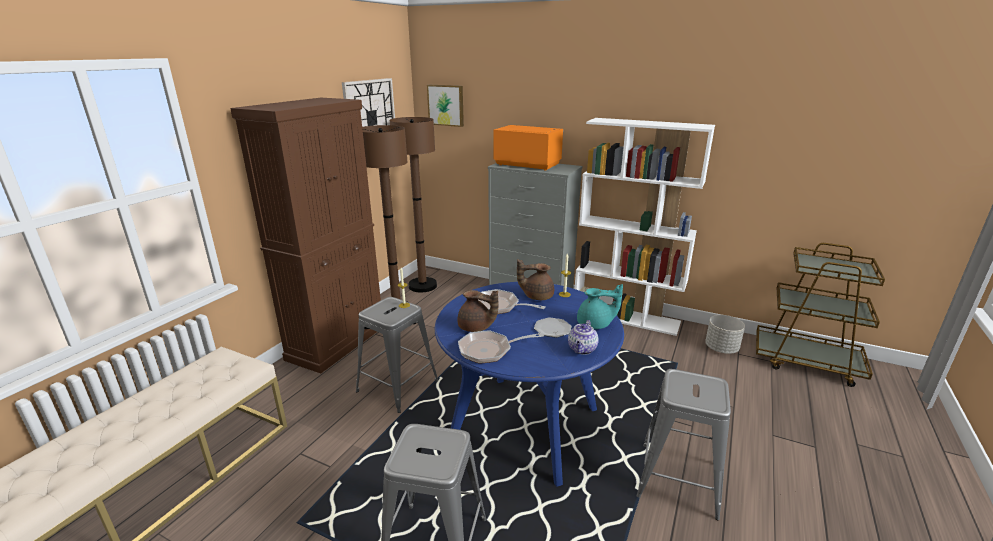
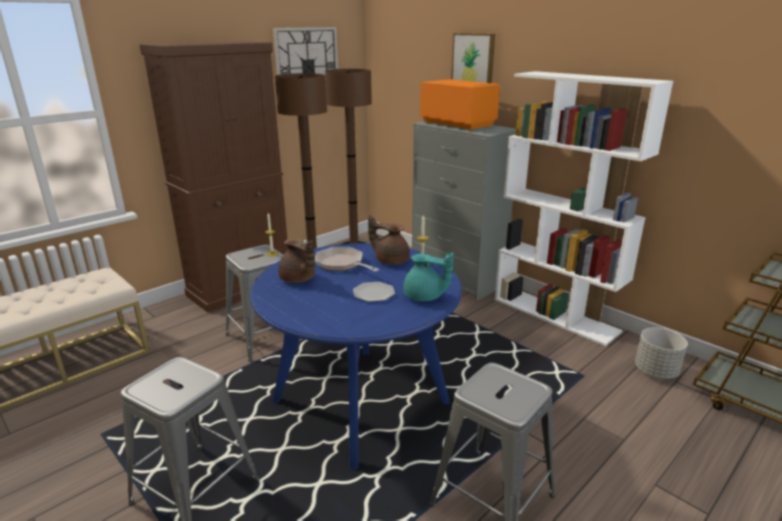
camera: 20 degrees right, 0 degrees up
(446, 105) = (393, 57): picture -> picture (474, 59)
(489, 350) = (289, 302): frying pan -> none
(582, 349) = (384, 318): teapot -> none

